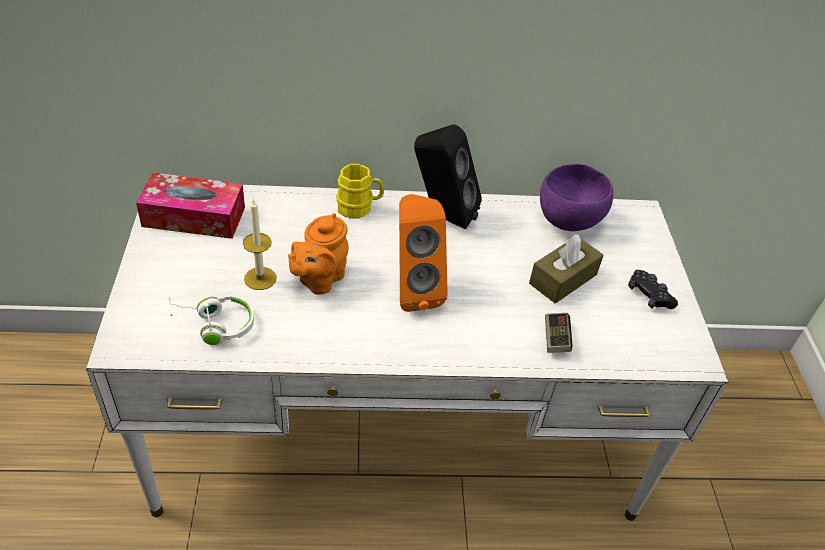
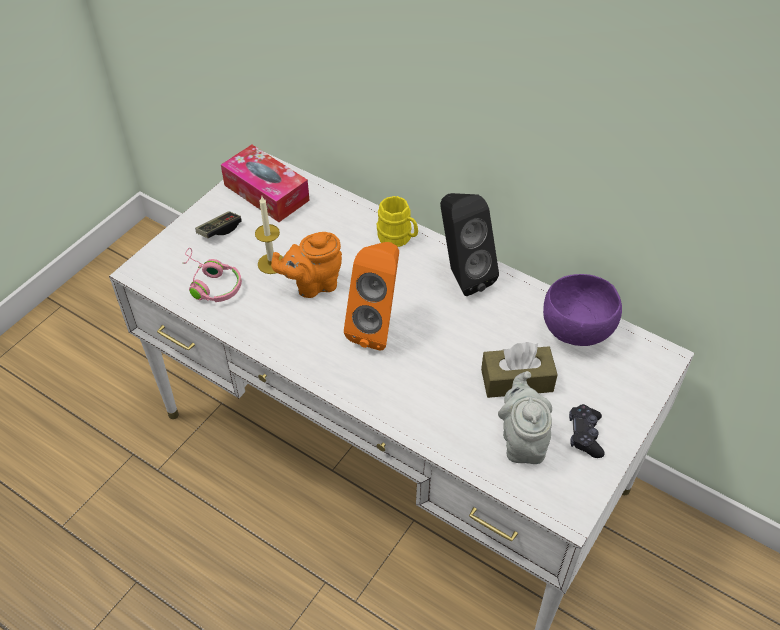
camera: 40 degrees right, 5 degrees up
(214, 324) = (210, 284): white headphones -> pink headphones
(555, 338) = (457, 426): game controller -> game controller (219, 230)
(612, 324) = (522, 441): none -> grey teapot

